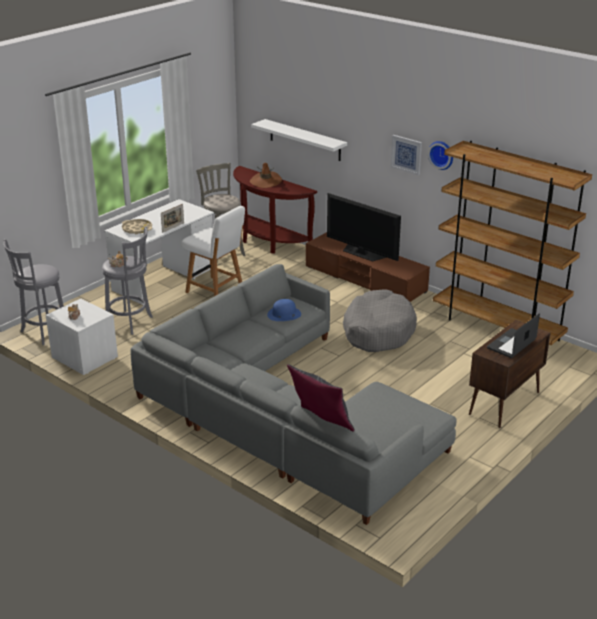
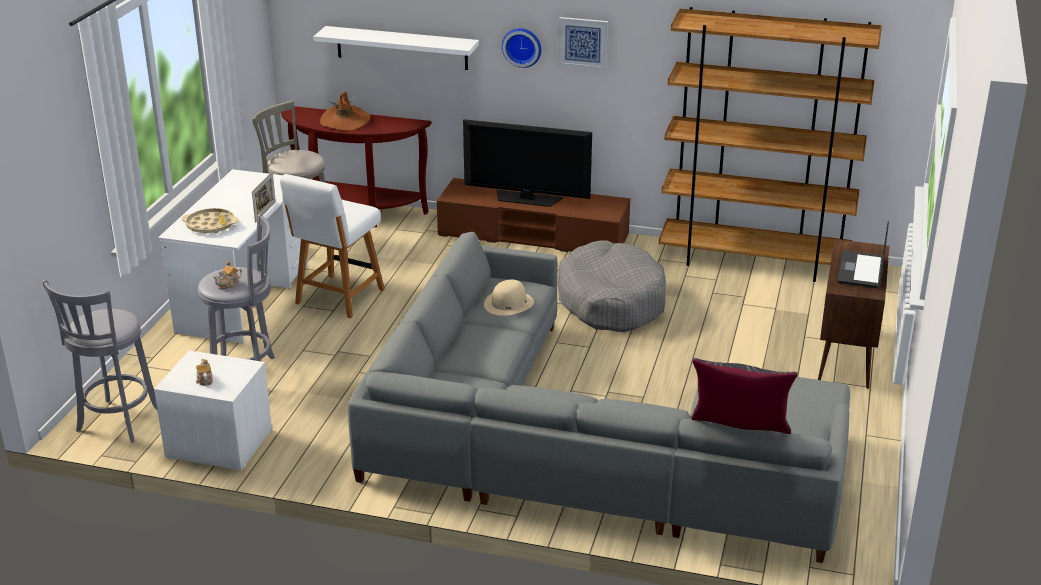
camera: 25 degrees left, 0 degrees up
(216, 291) = (338, 298): white chair -> white chair turned 105 degrees clockwise
(284, 314) = (508, 303): blue hat -> beige hat
(442, 154) = (642, 34): wall clock -> wall clock (522, 46)

